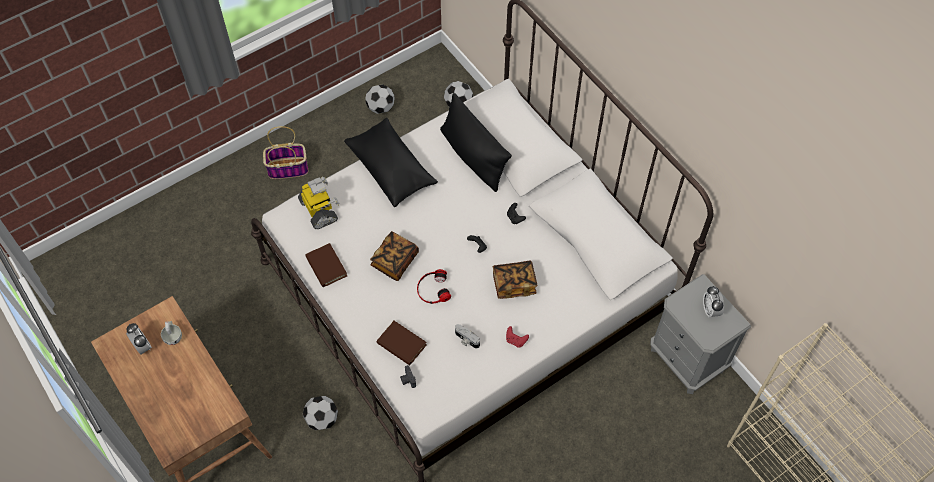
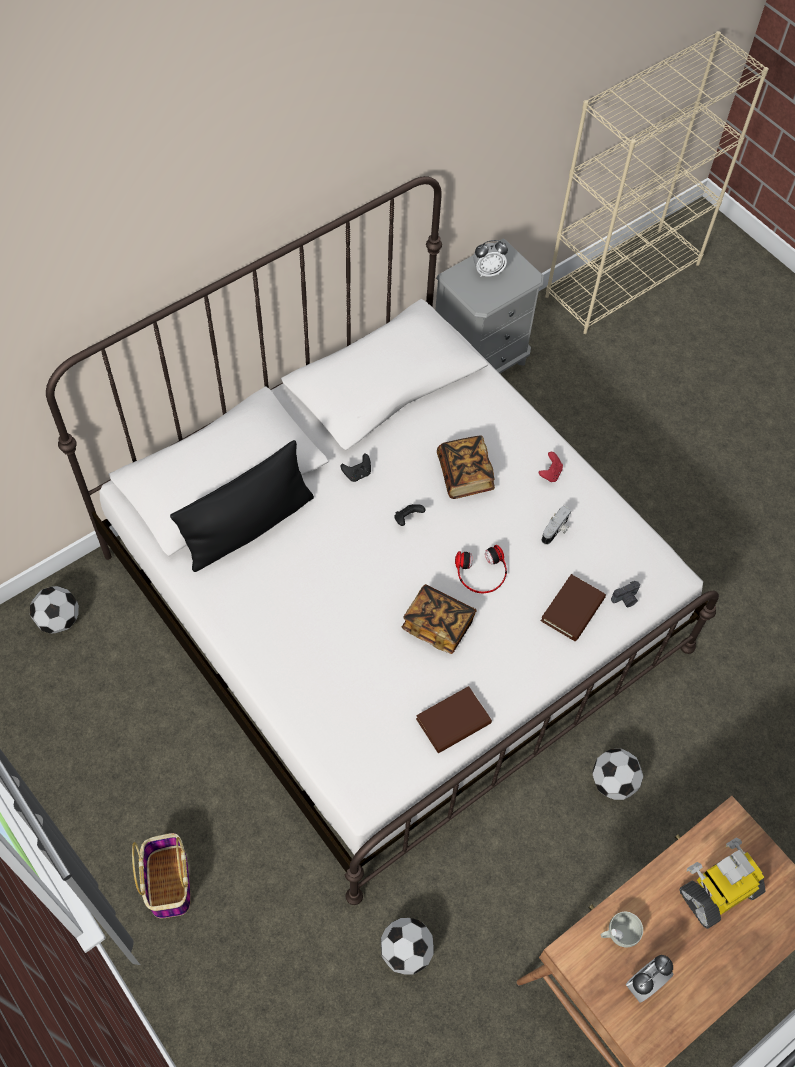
camera: 95 degrees left, 0 degrees up
(319, 210) = (349, 741): toy robot -> toy robot (718, 890)
(381, 108) = (52, 737): football -> football (406, 951)
(391, 169) = (270, 639): black pillow -> none

